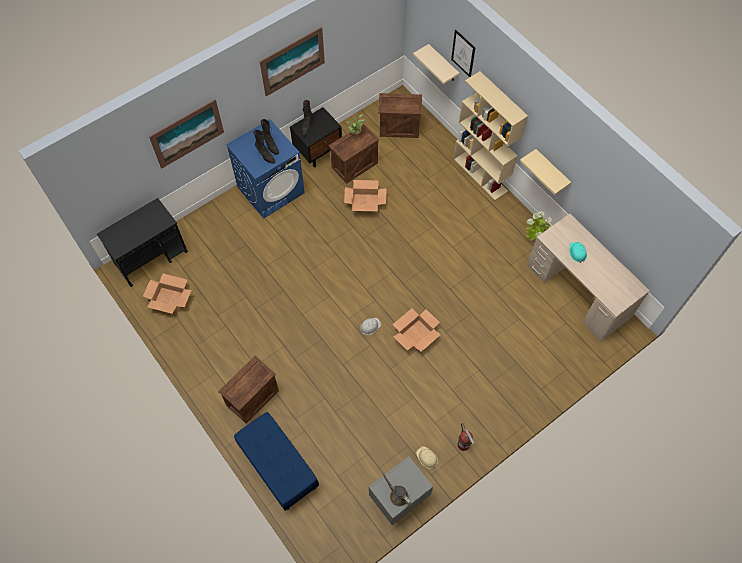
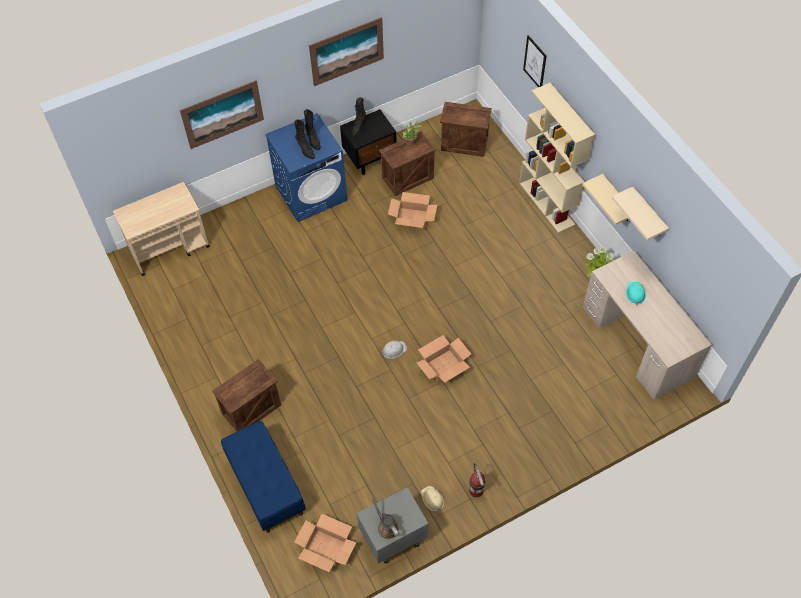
camera: 10 degrees right, 5 degrees down
(151, 257) = (170, 248): black cart -> beige cart
(170, 299) = (181, 293): cardboard box -> cardboard box (326, 548)
(443, 64) = (515, 75): beige shelf -> beige shelf (648, 213)

